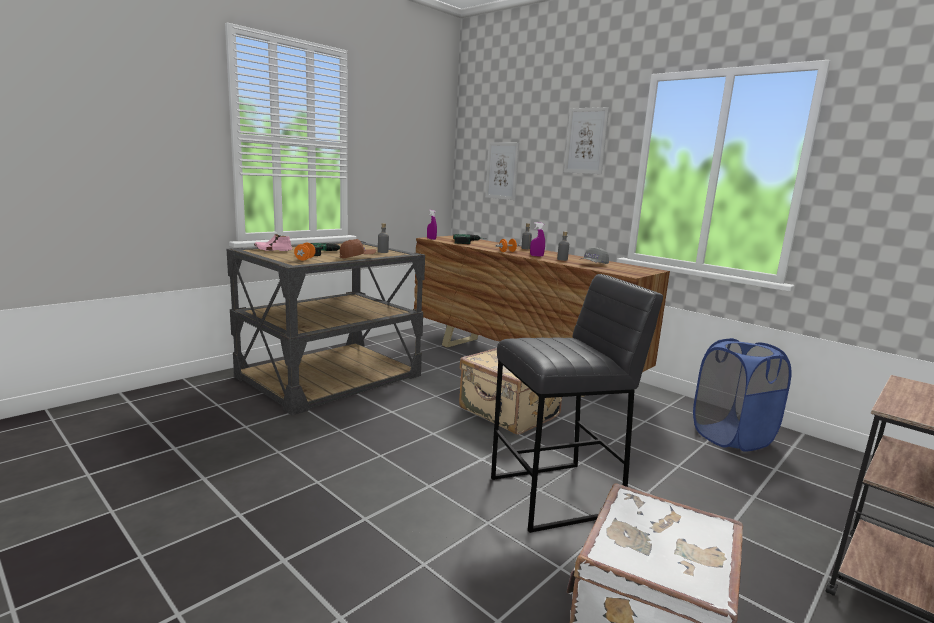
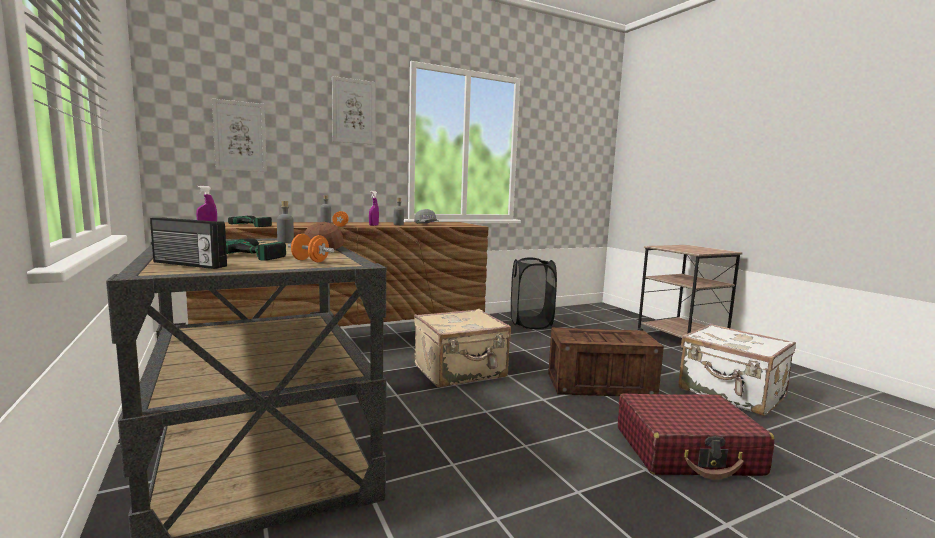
camera: 70 degrees left, 5 degrees down
(273, 250) = (188, 264): pink shoe -> radio
(415, 550) = (687, 451): none -> red suitcase
(557, 495) = (601, 385): grey stool -> crate
(731, 437) = (530, 323): blue laundry basket -> black laundry basket

